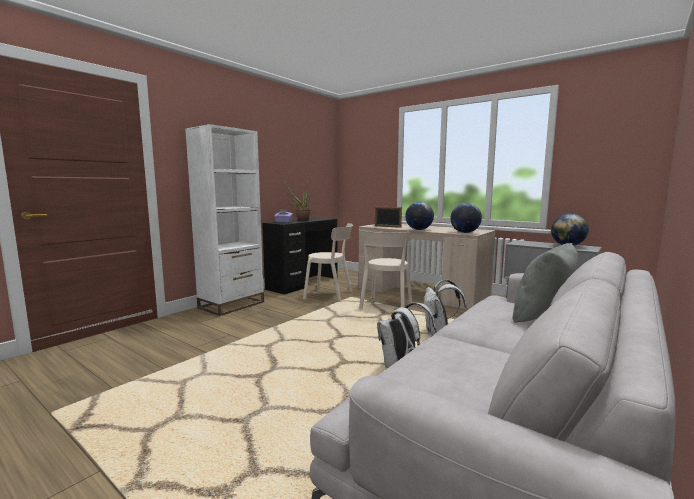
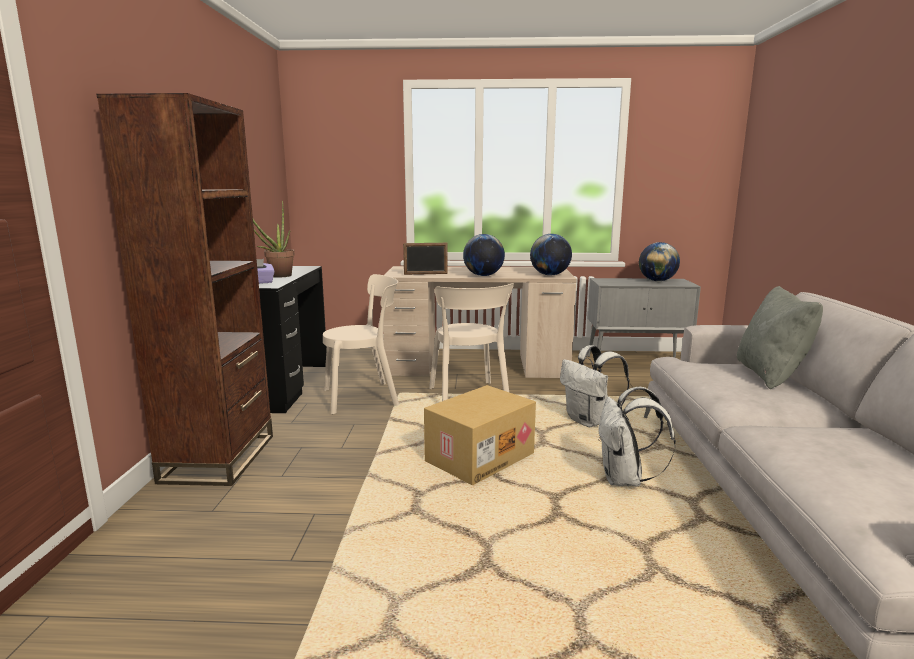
camera: 35 degrees left, 5 degrees up
(231, 305) = (219, 458): white bookcase -> brown bookcase
(339, 334) = (479, 457): none -> cardboard box

